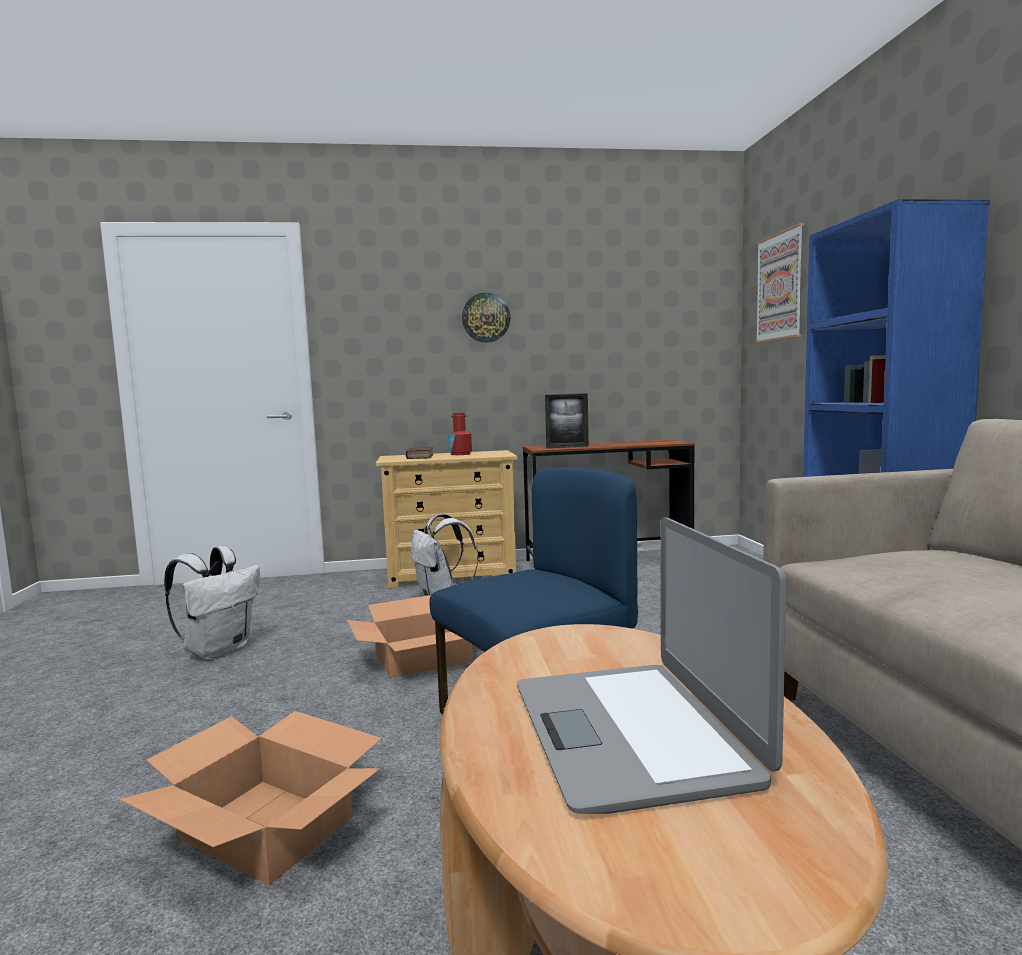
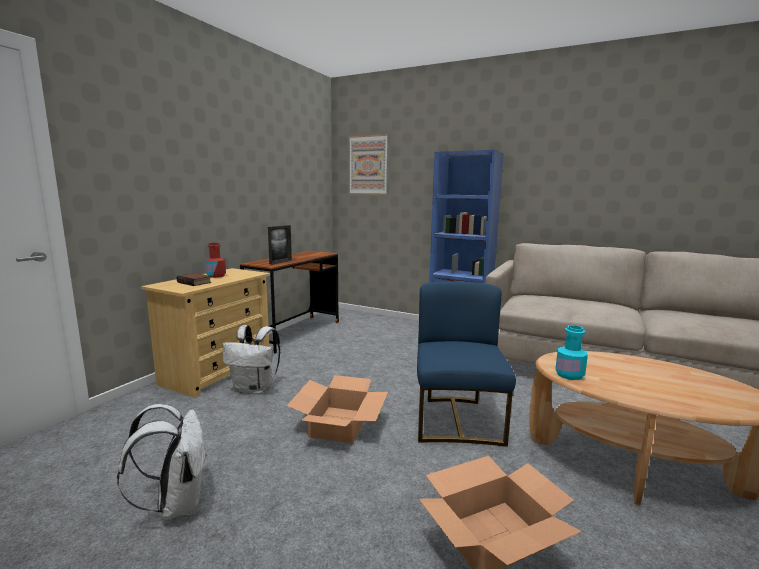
camera: 55 degrees left, 5 degrees up
(486, 317) = (211, 164): wall clock -> none
(521, 653) = (569, 375): none -> turquoise bottle
(632, 732) = (657, 381): laptop -> none

